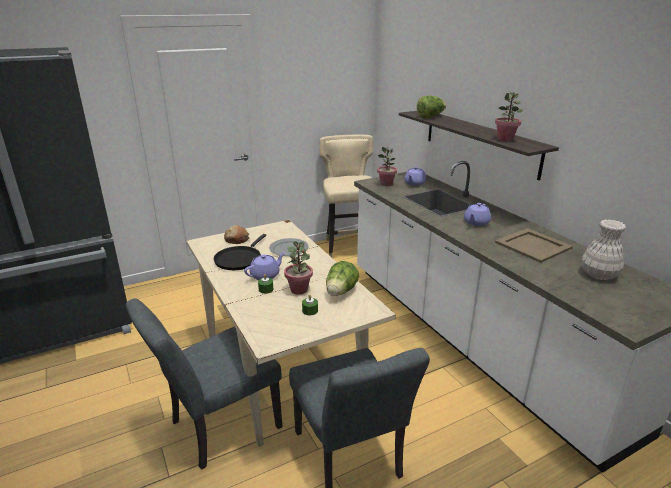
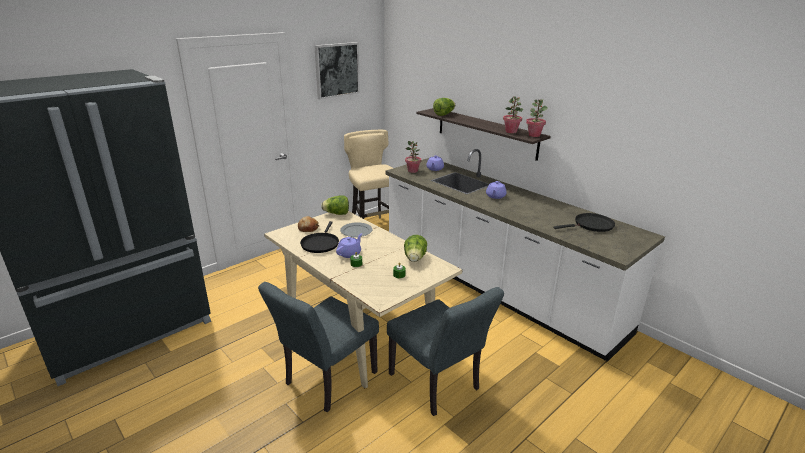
camera: 15 degrees left, 0 degrees up
(278, 226) = (336, 214): none -> lettuce
(299, 290) = (382, 261): potted plant -> potted plant (534, 135)
(314, 62) = (337, 70): none -> picture
(532, 245) = (541, 209): beige tray -> none
(599, 275) = (591, 225): white vase -> black frying pan

